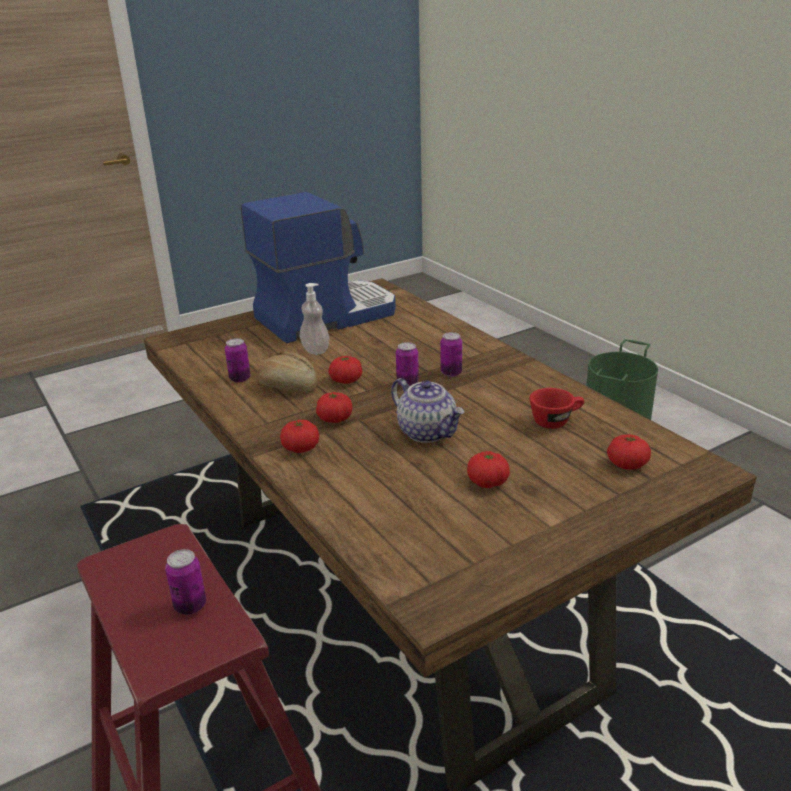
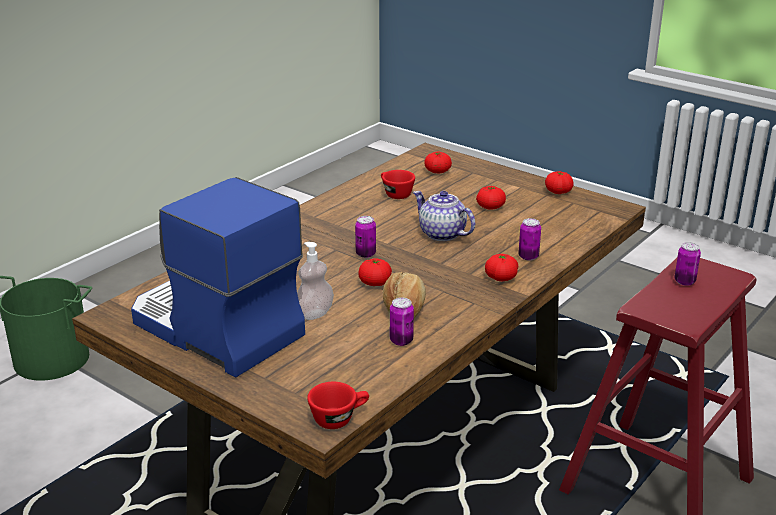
camera: 110 degrees left, 0 degrees up
(171, 345) = (339, 418): none -> red cup
(335, 419) = (447, 273): tomato -> tomato (558, 192)
(428, 432) = (441, 234): teapot -> teapot turned 75 degrees counterclockwise
(451, 373) = (335, 238): can -> can (528, 256)

